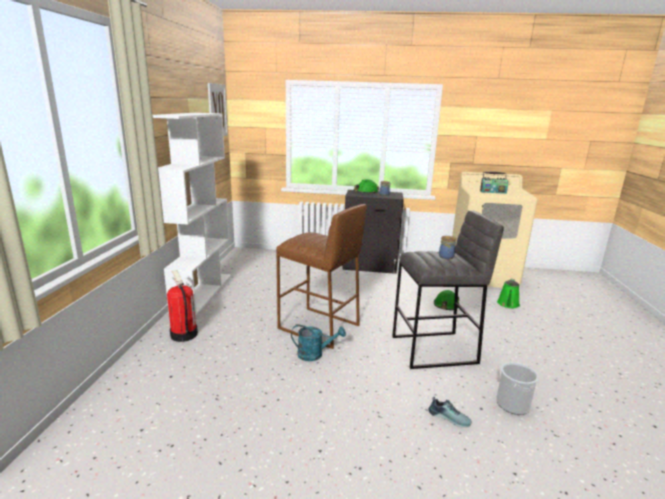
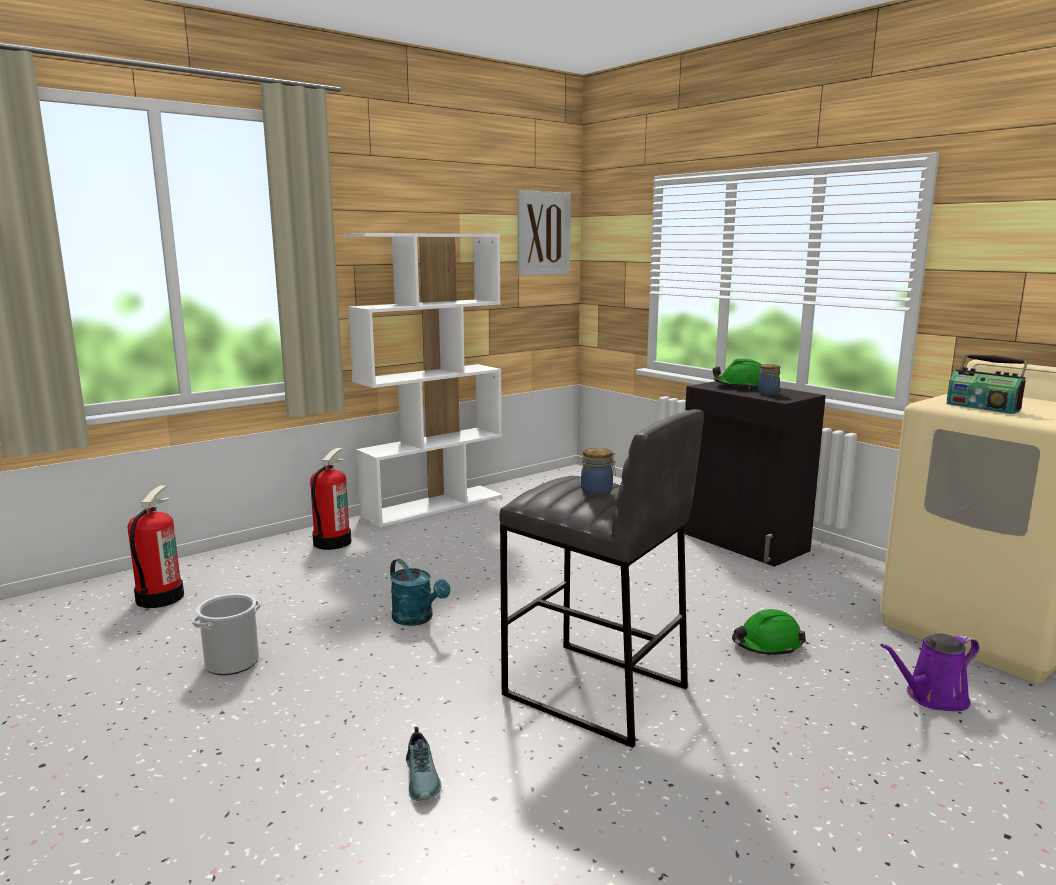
camera: 45 degrees right, 5 degrees down
(135, 418) = (159, 597): none -> fire extinguisher
(319, 327) = (487, 592): brown stool -> none
(508, 304) = (932, 698): green watering can -> purple watering can
(512, 404) = (558, 827): bucket -> bucket (232, 662)

